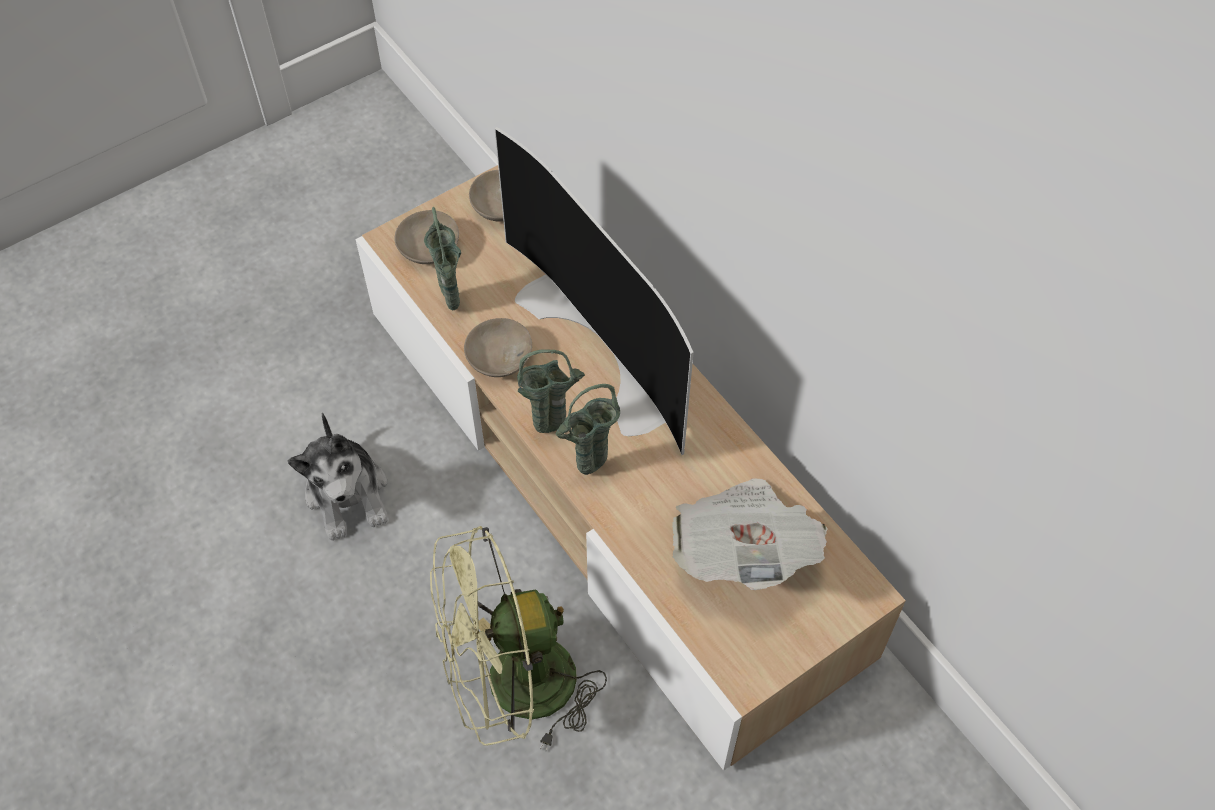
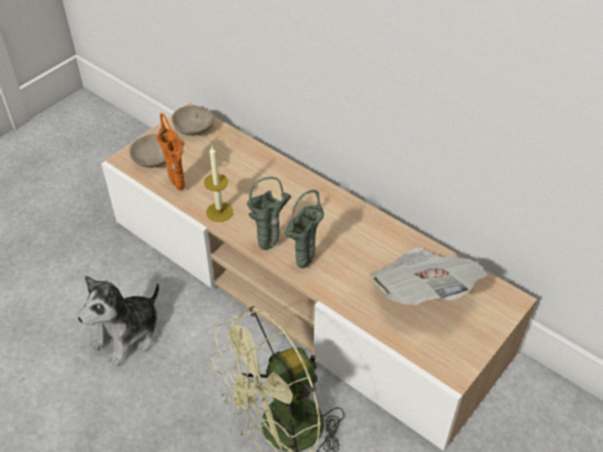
camera: 15 degrees left, 10 degrees down
(348, 494) = (128, 335): plush toy -> plush toy turned 75 degrees clockwise
(452, 307) = (179, 189): green vase -> orange vase
(498, 357) = (219, 212): beige bowl -> candle
(609, 344) = (290, 191): television -> none

